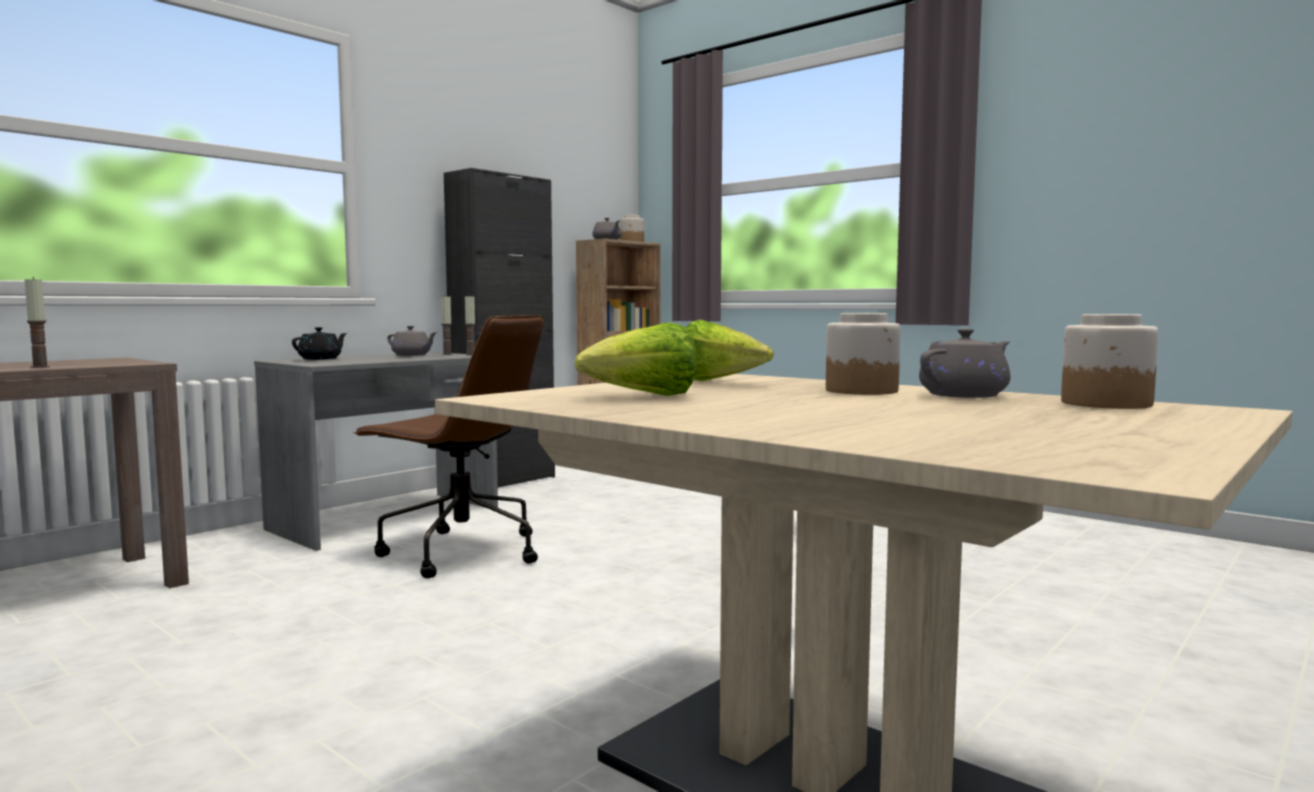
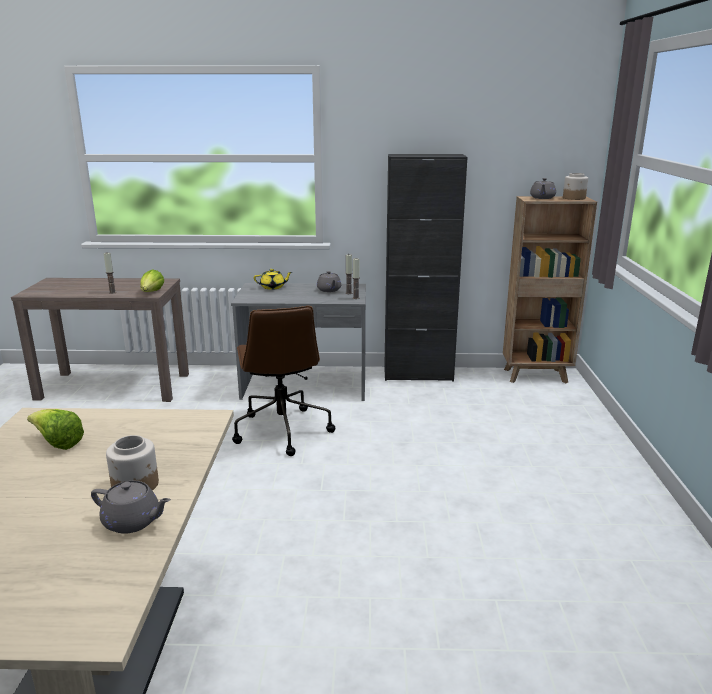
camera: 50 degrees right, 15 degrees up
(321, 359) = (273, 287): black teapot -> yellow teapot
(718, 382) = (157, 434): lettuce -> lettuce (152, 293)
(1104, 404) = (110, 579): jar -> none

